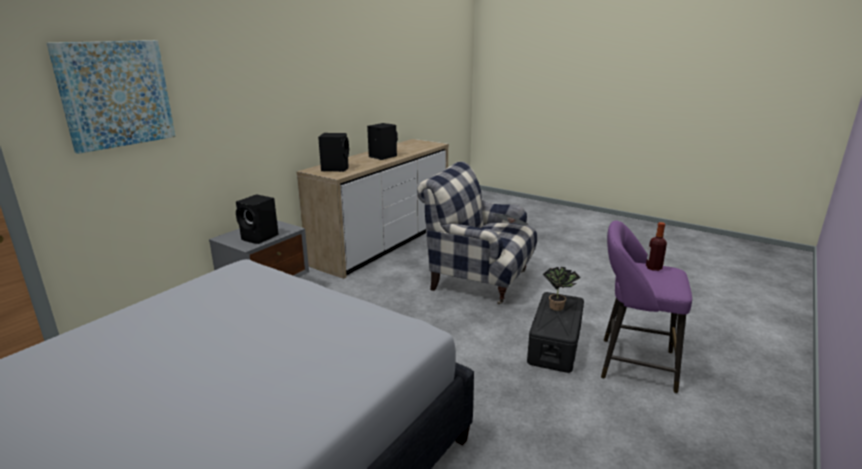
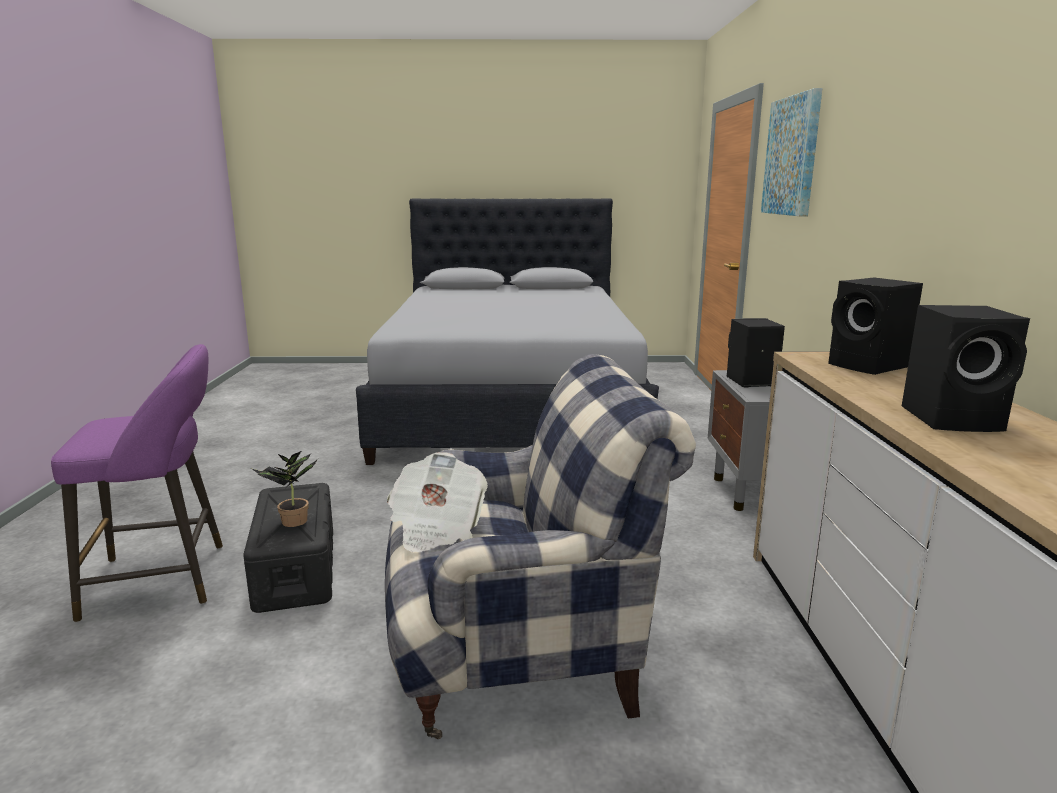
camera: 145 degrees right, 5 degrees down
(653, 268) = (119, 435): bottle -> none

